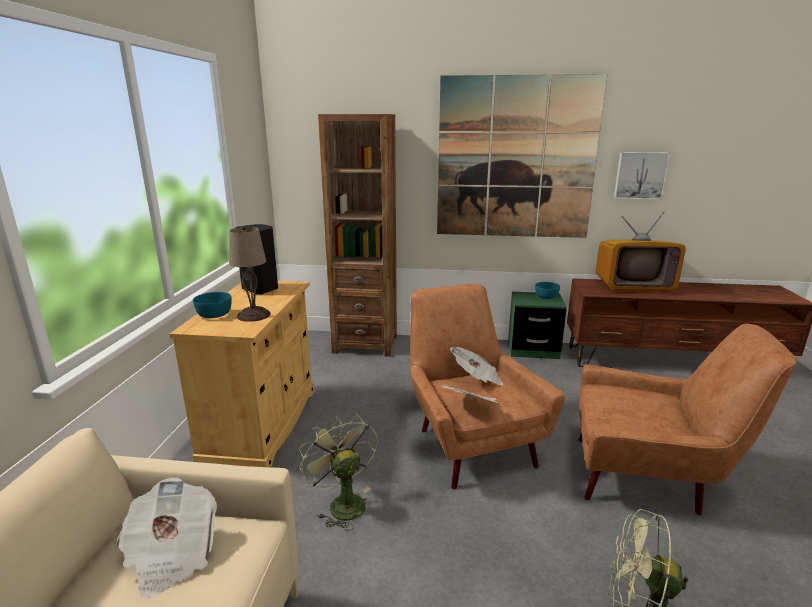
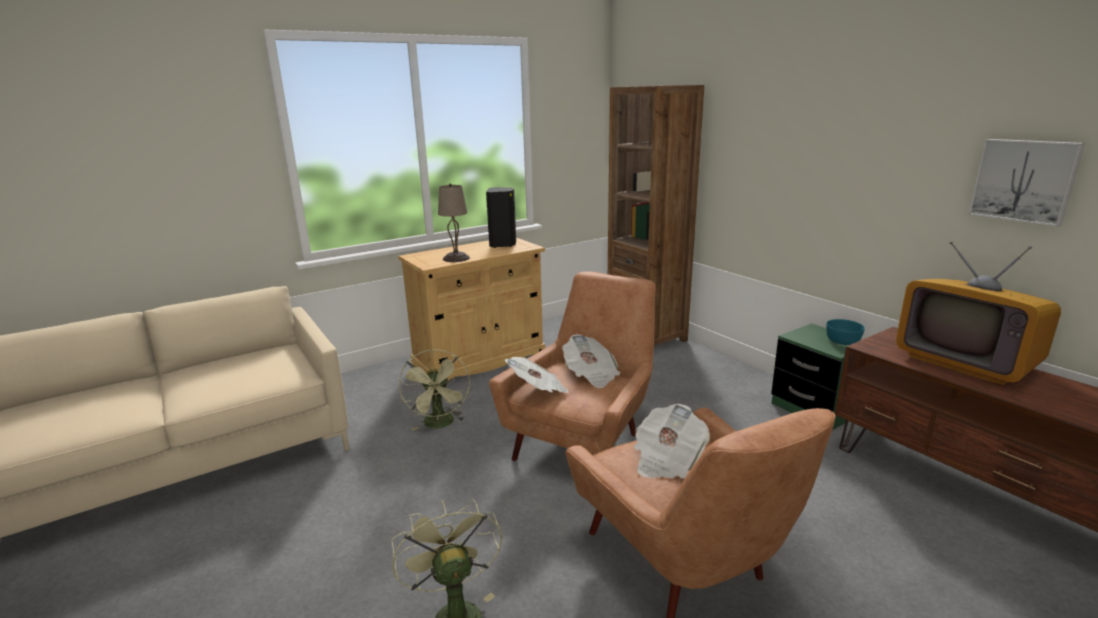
camera: 50 degrees right, 0 degrees up
(171, 554) = (266, 365): newspaper -> newspaper (666, 459)
(214, 314) = (441, 252): turquoise bowl -> none
(342, 502) = (440, 424): green fan -> green fan turned 150 degrees clockwise
(515, 159) = (831, 143): picture -> none

